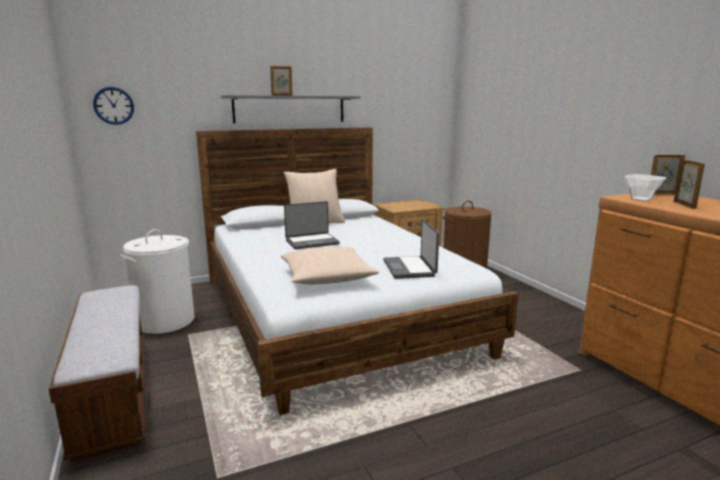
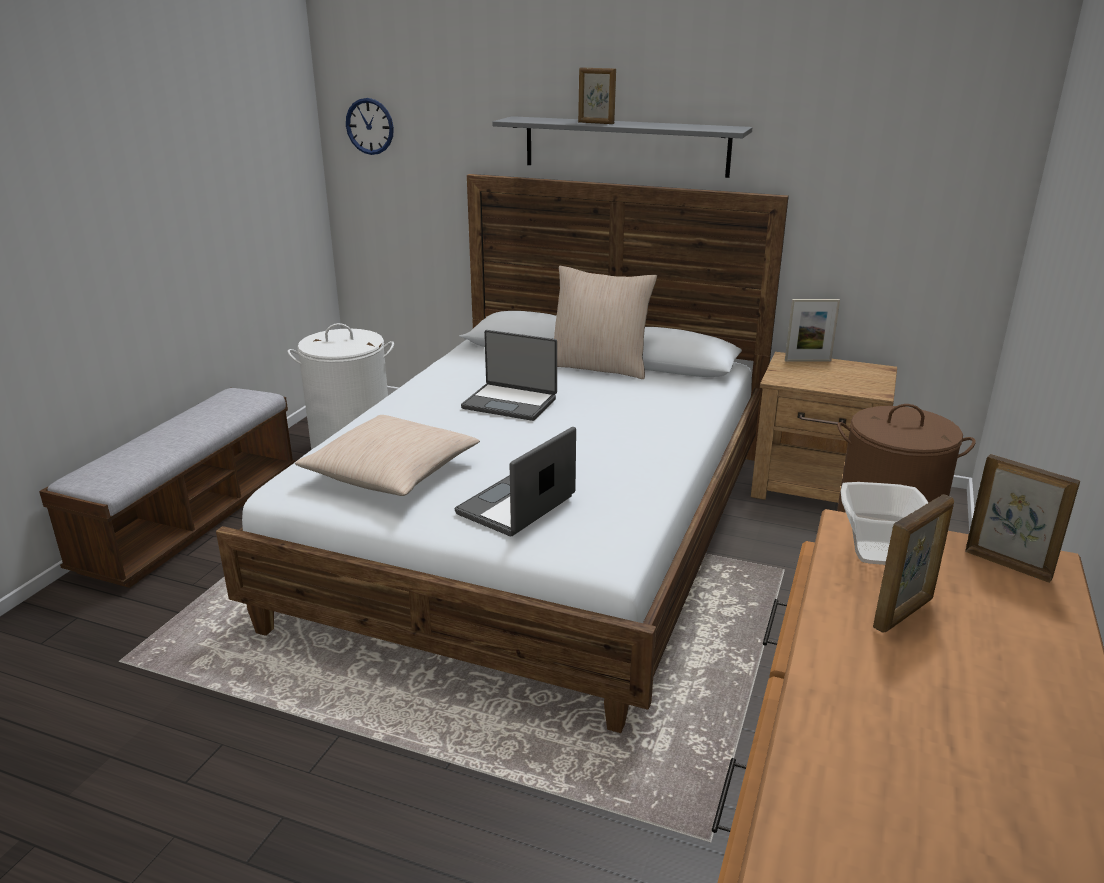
camera: 45 degrees right, 10 degrees up
(390, 203) = (807, 361): none -> picture frame

